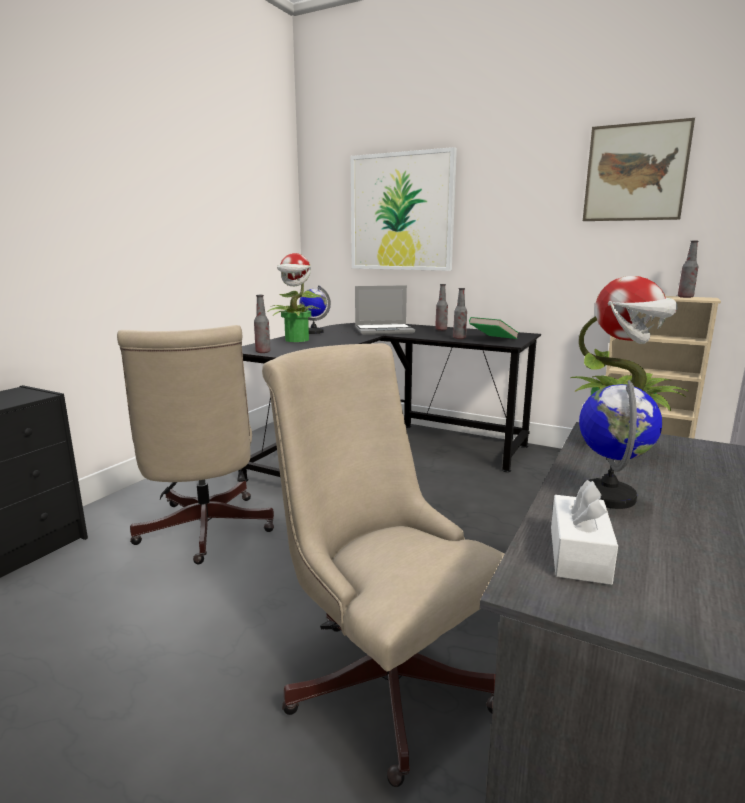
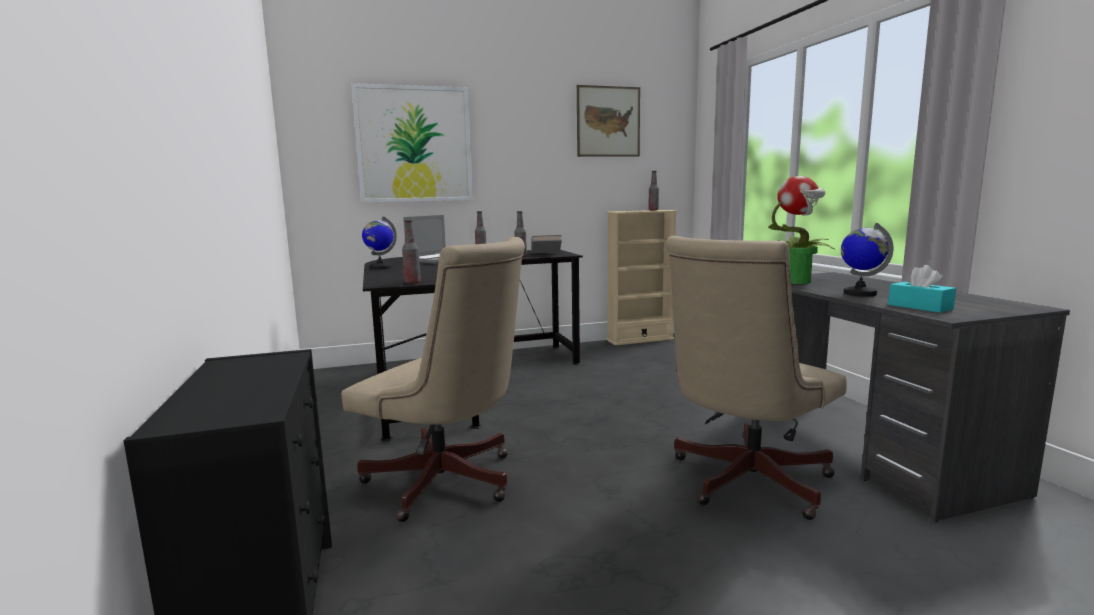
camera: 45 degrees left, 5 degrees down
(297, 340) = (396, 273): potted plant -> none
(383, 675) = (743, 482): beige office chair -> beige office chair turned 45 degrees counterclockwise
(493, 339) = (546, 254): green book -> grey book
(579, 554) = (920, 307): white tissue box -> turquoise tissue box

